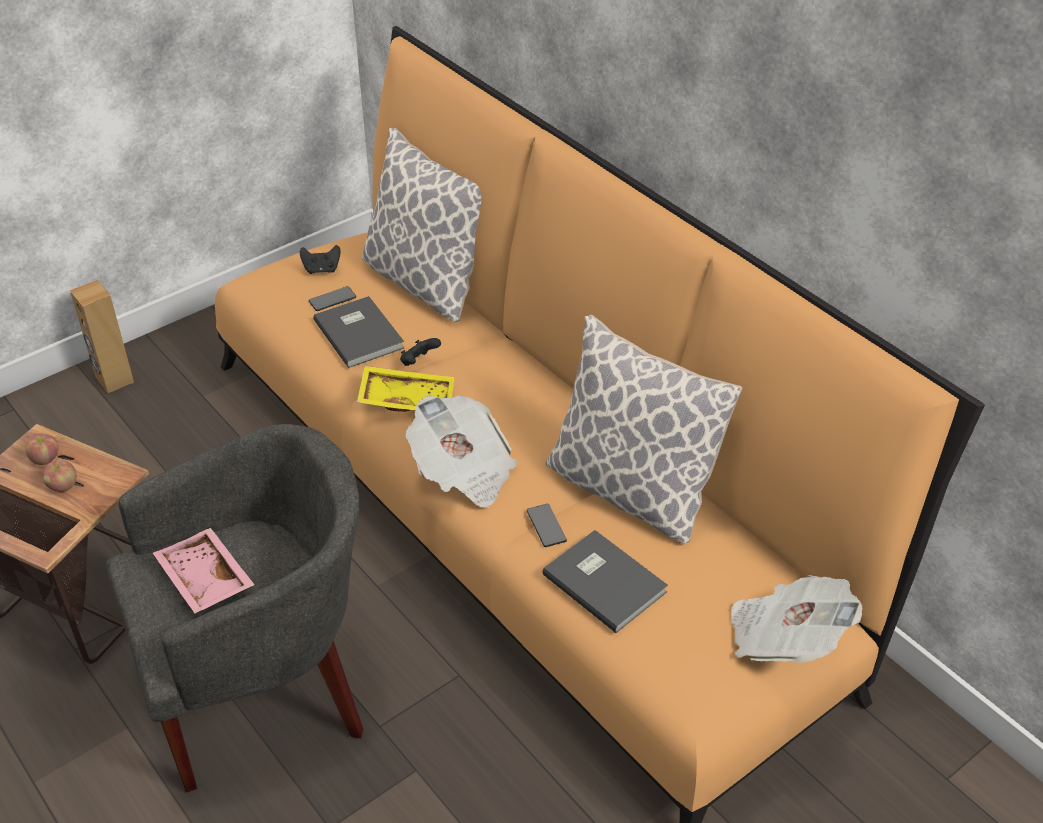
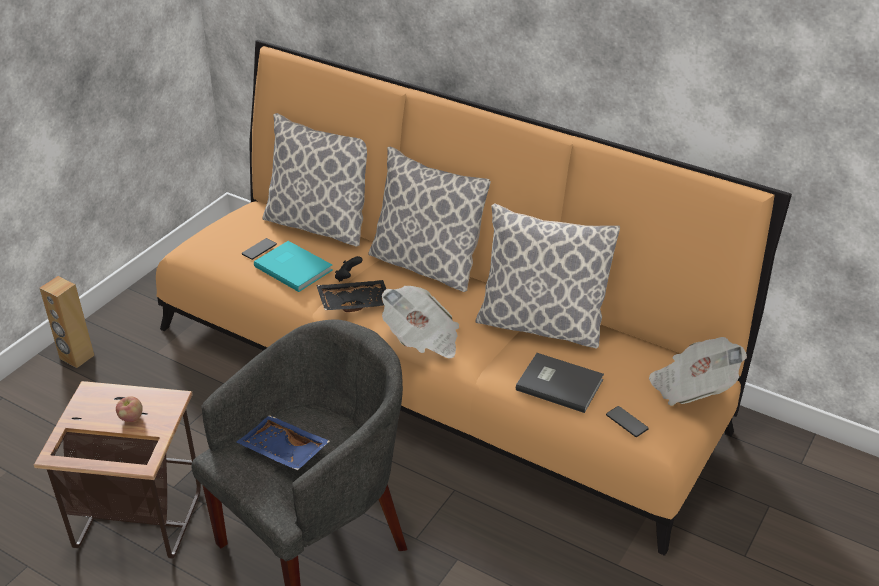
camera: 20 degrees left, 5 degrees down
(45, 459) = (104, 403): apple -> none
(203, 580) = (282, 451): pink tray -> blue tray
(321, 269) = (238, 231): black game controller -> none
(360, 333) = (294, 267): grey book -> turquoise book
(407, 399) = (354, 302): yellow tray -> black tray
(529, 367) = (426, 265): none -> pillow
(546, 526) = (500, 360): phone -> phone (627, 422)

